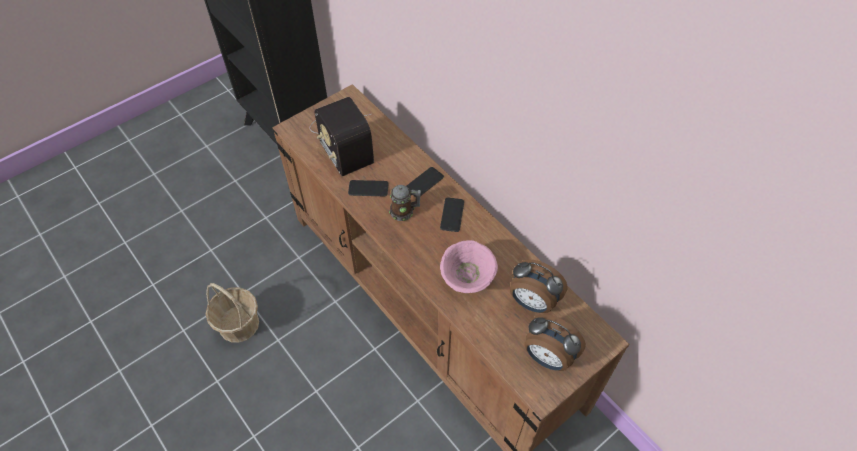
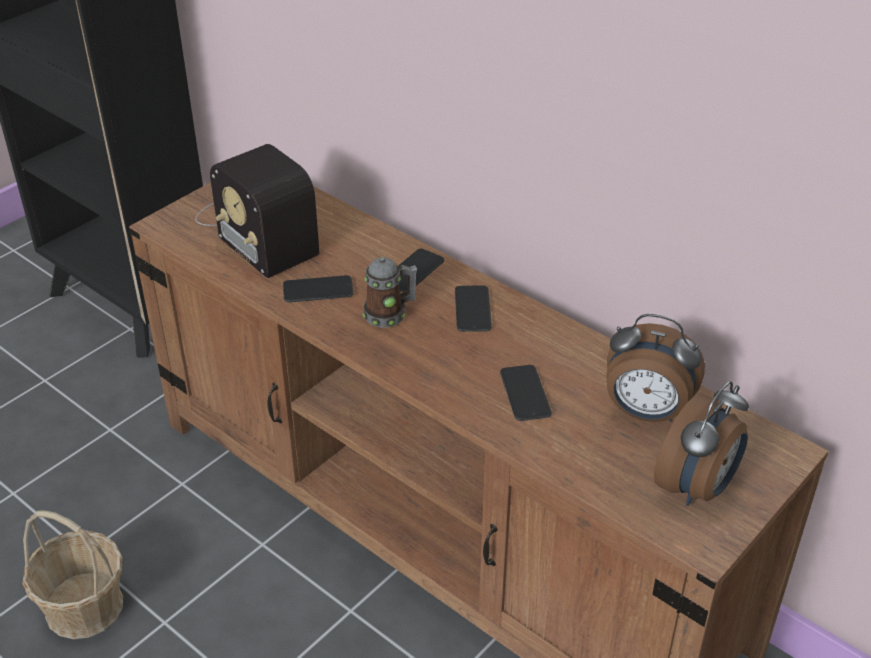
camera: 10 degrees left, 15 degrees down
(468, 279) = (525, 394): pink bowl -> phone
(547, 357) = (697, 487): alarm clock -> alarm clock turned 75 degrees counterclockwise

